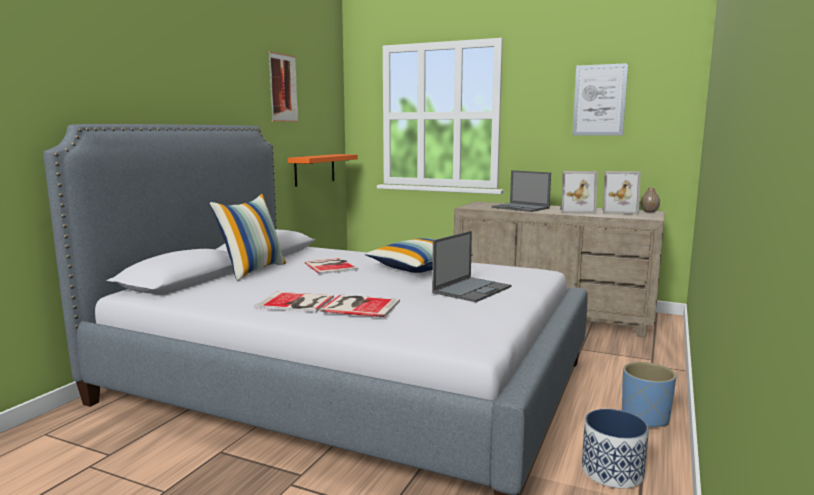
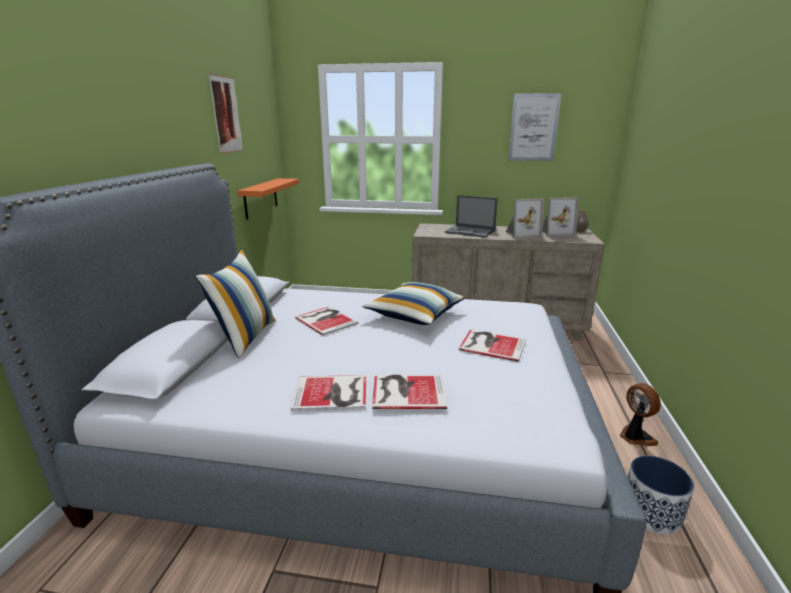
camera: 15 degrees left, 10 degrees up
(472, 289) = (491, 344): laptop -> book
(644, 418) = (635, 437): blue planter -> fan

